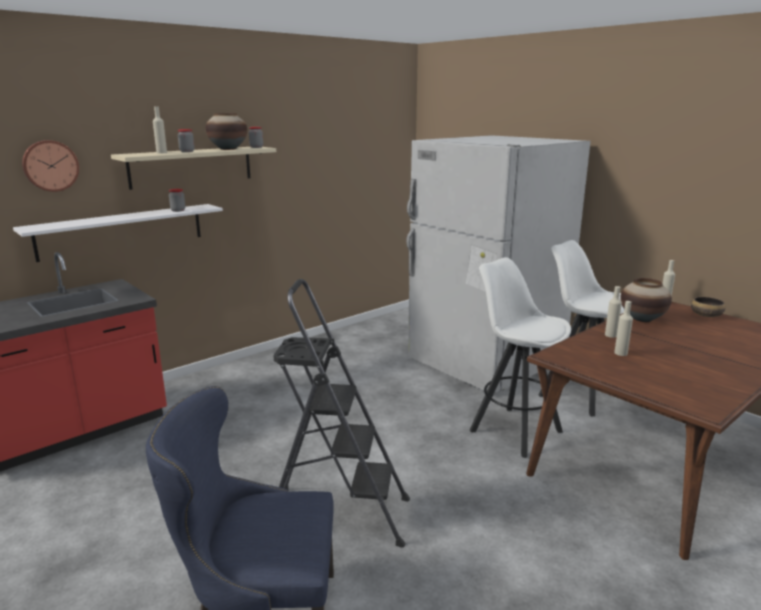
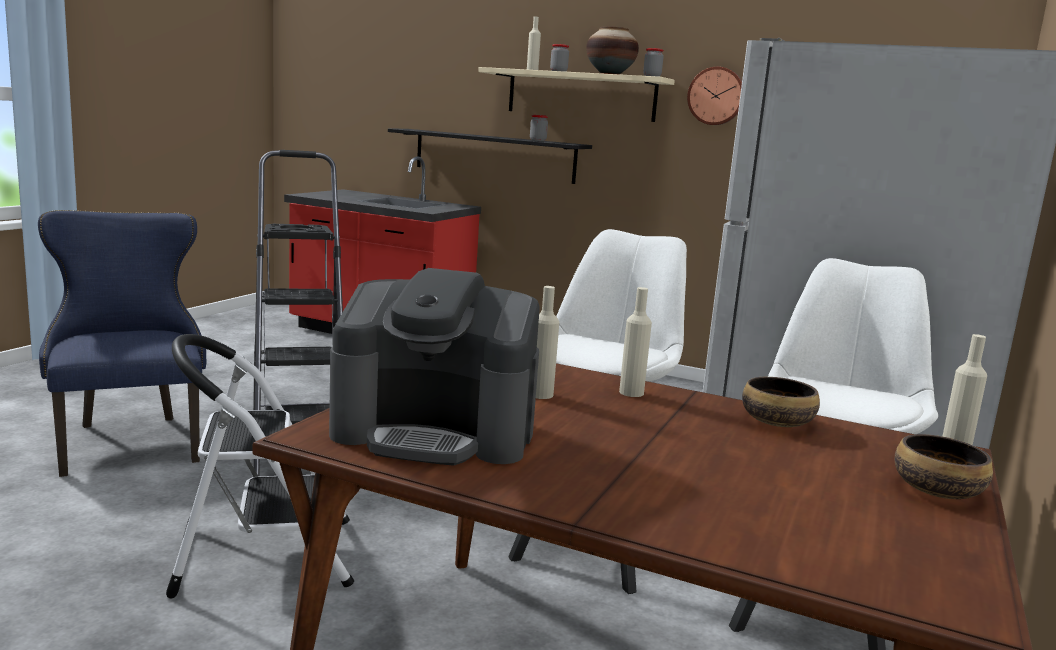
camera: 65 degrees right, 5 degrees down
(50, 165) = (446, 75): wall clock -> wall clock (716, 96)
(122, 231) = (494, 155): white shelf -> black shelf
(508, 552) = (258, 557): none -> step ladder
(642, 319) = (777, 422): vase -> bowl
(687, 383) = (436, 431): none -> coffee machine

